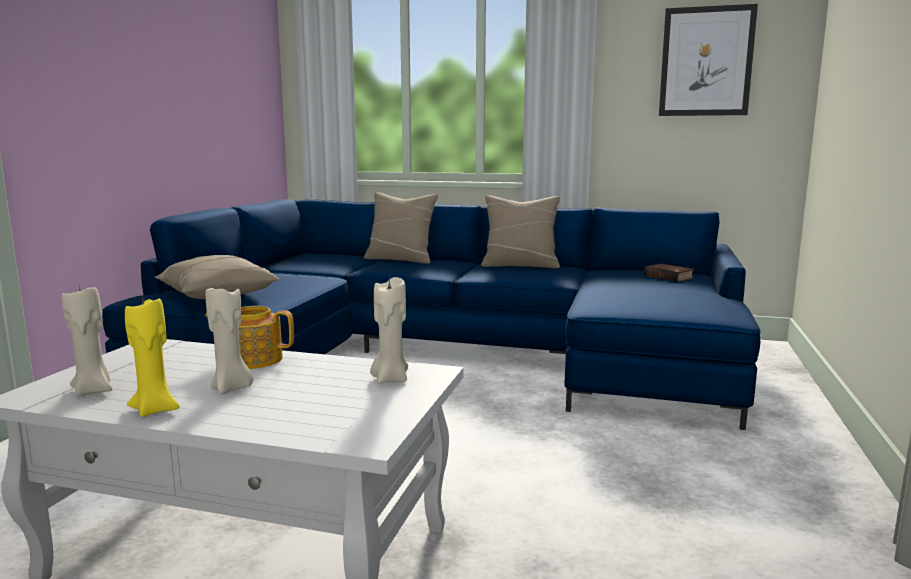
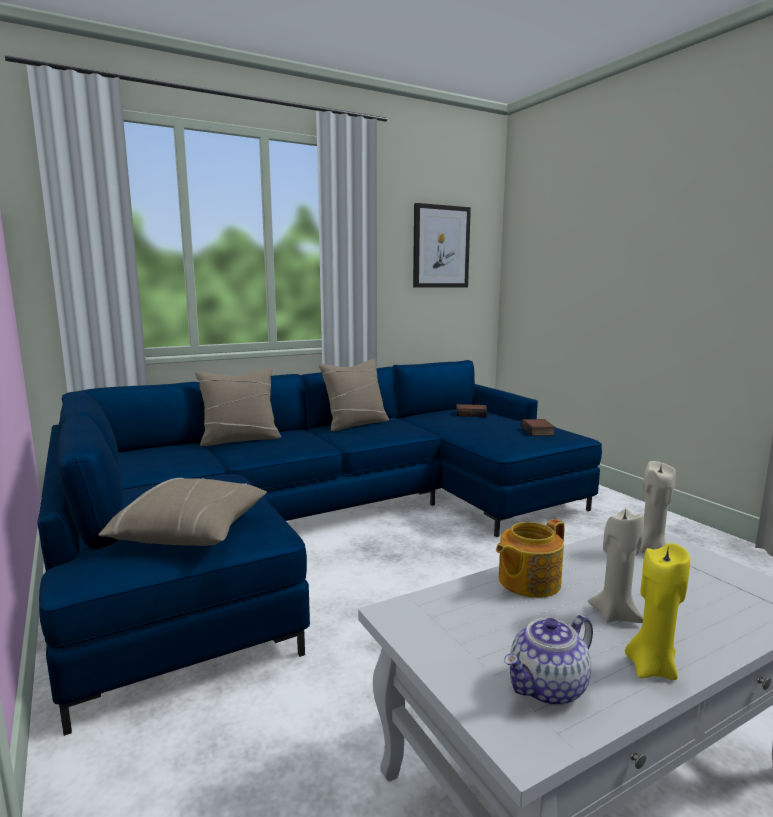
camera: 45 degrees left, 0 degrees up
(93, 390) = (548, 688): beige candle -> teapot
(690, 303) = (539, 431): none -> book

